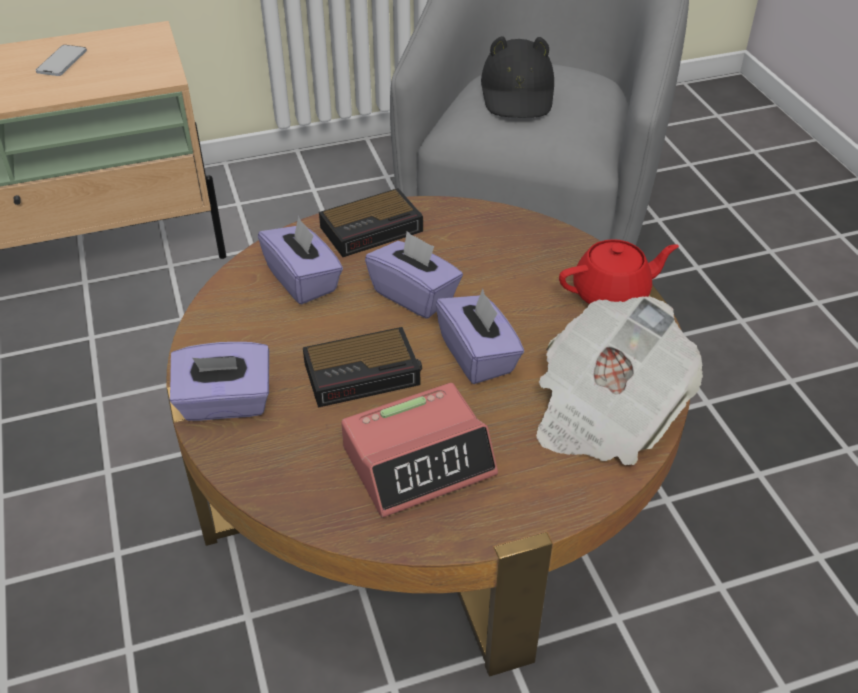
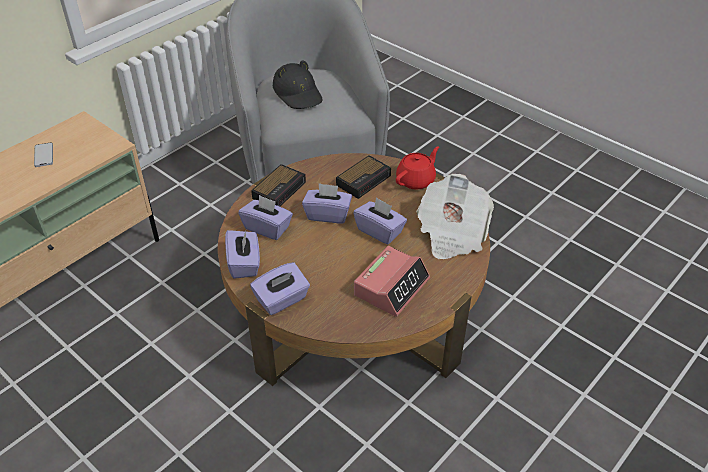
camera: 30 degrees left, 0 degrees up
(222, 322) = (244, 264): none -> purple tissue box
(364, 373) = (335, 259): alarm clock -> alarm clock (364, 180)

